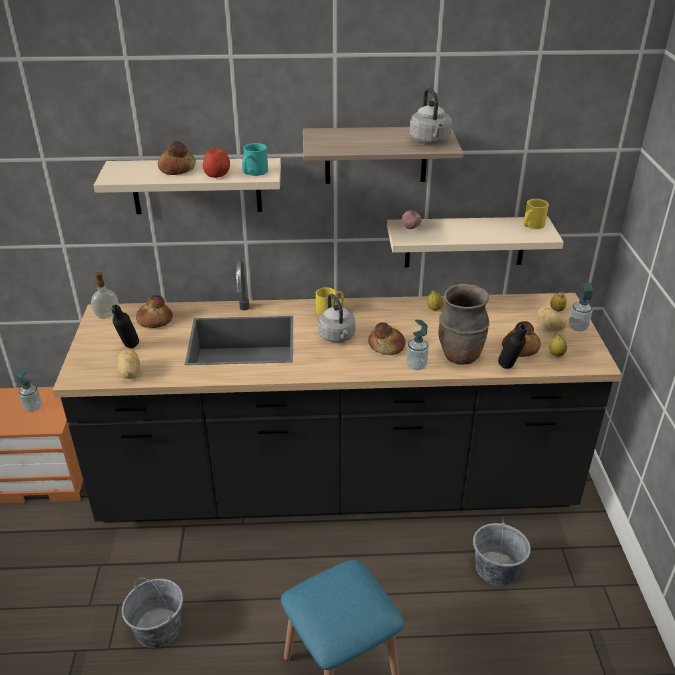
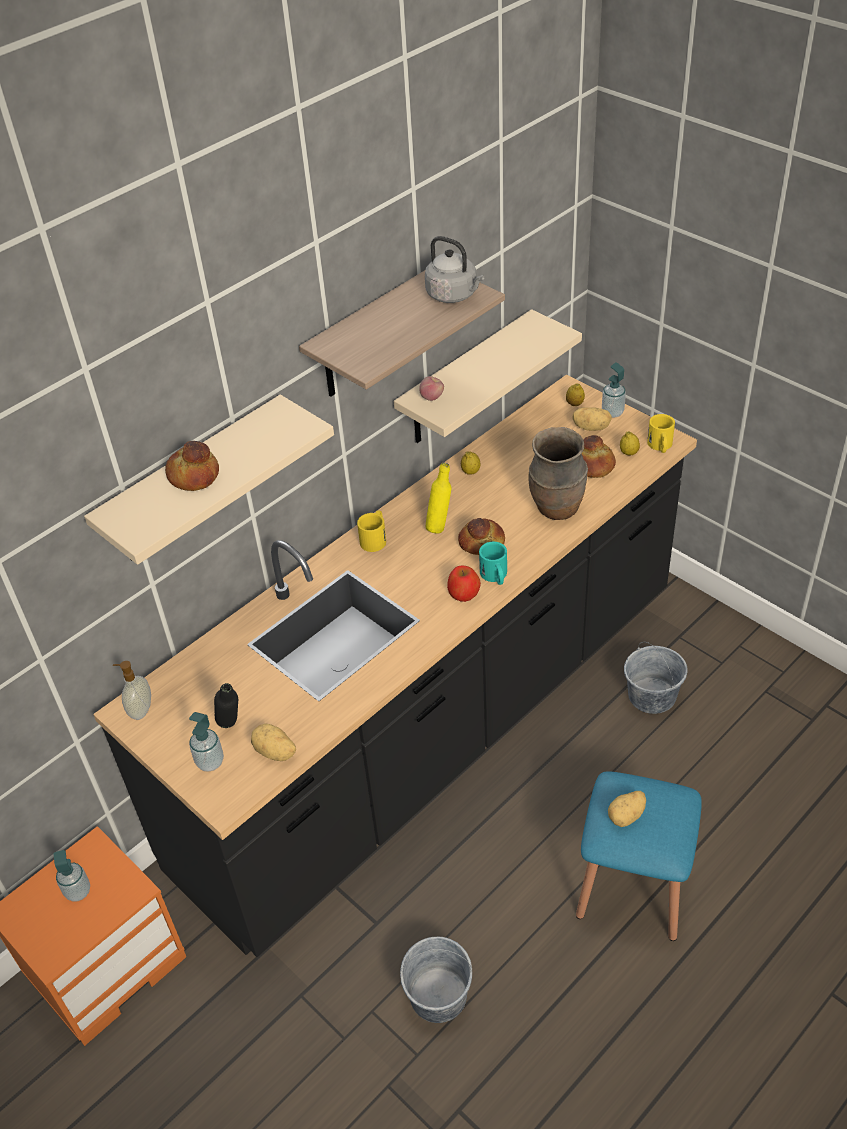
camera: 40 degrees left, 10 degrees up
(154, 321) = (208, 677): bread -> none
(217, 174) = (253, 456): apple -> apple (463, 593)
(253, 173) = (289, 431): turquoise mug -> turquoise mug (495, 576)
(329, 593) = (627, 816): none -> potato
(337, 337) = (424, 564): grey kettle -> none
(375, 324) = (440, 525): none -> yellow bottle
(416, 365) = (533, 544): soap dispenser -> soap dispenser (210, 762)
(509, 369) = (611, 495): black bottle -> none
(531, 225) = (533, 329): yellow mug -> yellow mug (660, 446)

